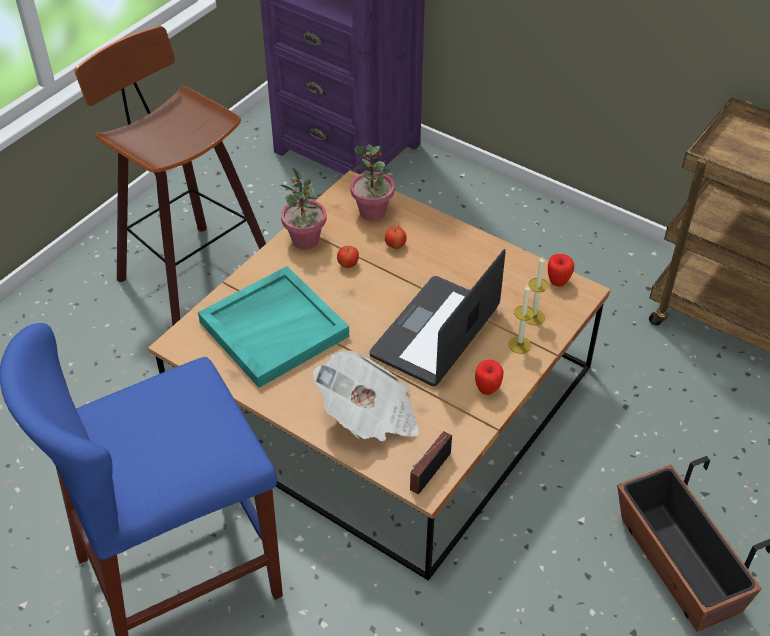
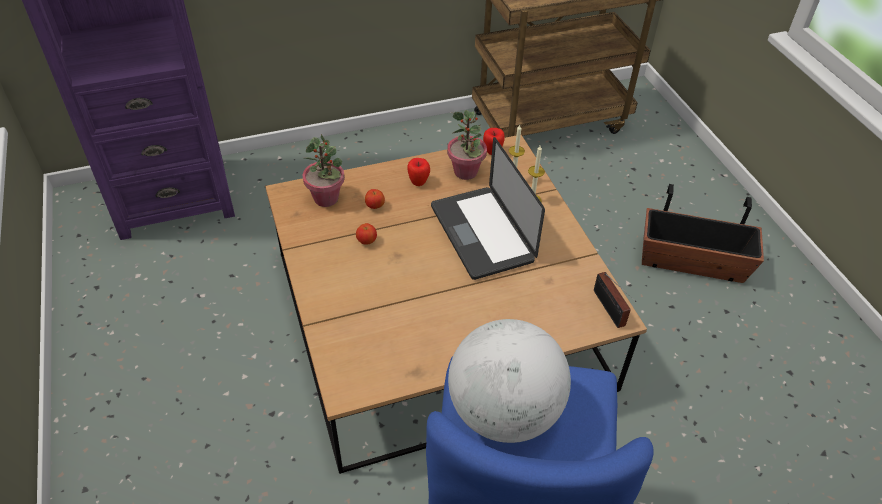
camera: 55 degrees left, 0 degrees up
(162, 410) = (504, 412): none -> globe
(190, 275) = (191, 371): stool -> none
(274, 328) = (389, 320): turquoise tray -> none
(305, 240) = (313, 251): potted plant -> potted plant (466, 172)
(369, 416) = (530, 312): newspaper -> none
(487, 389) = (558, 238): apple -> apple (418, 182)

